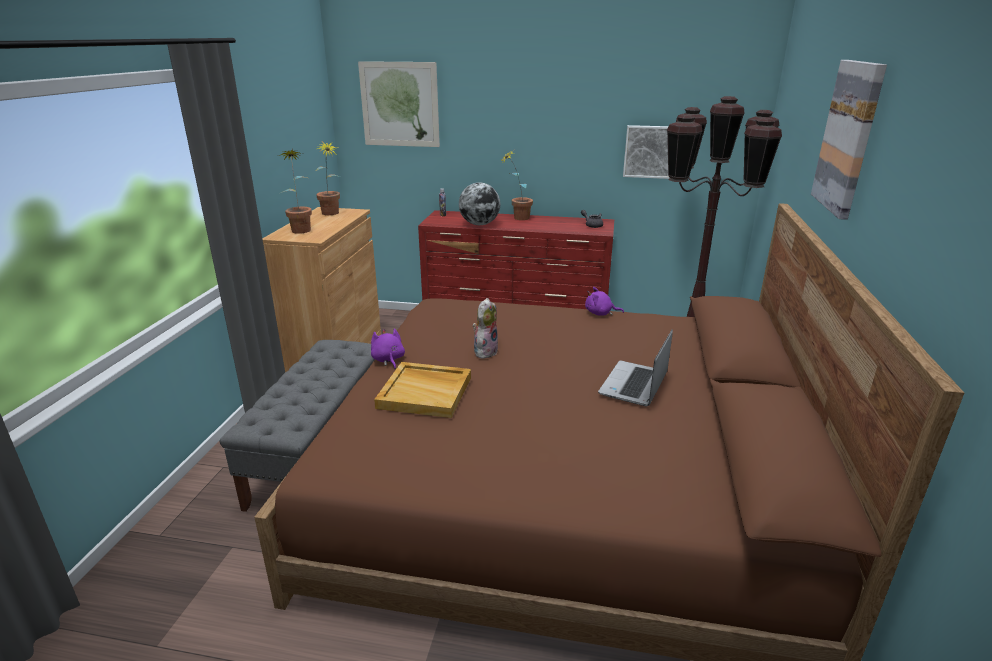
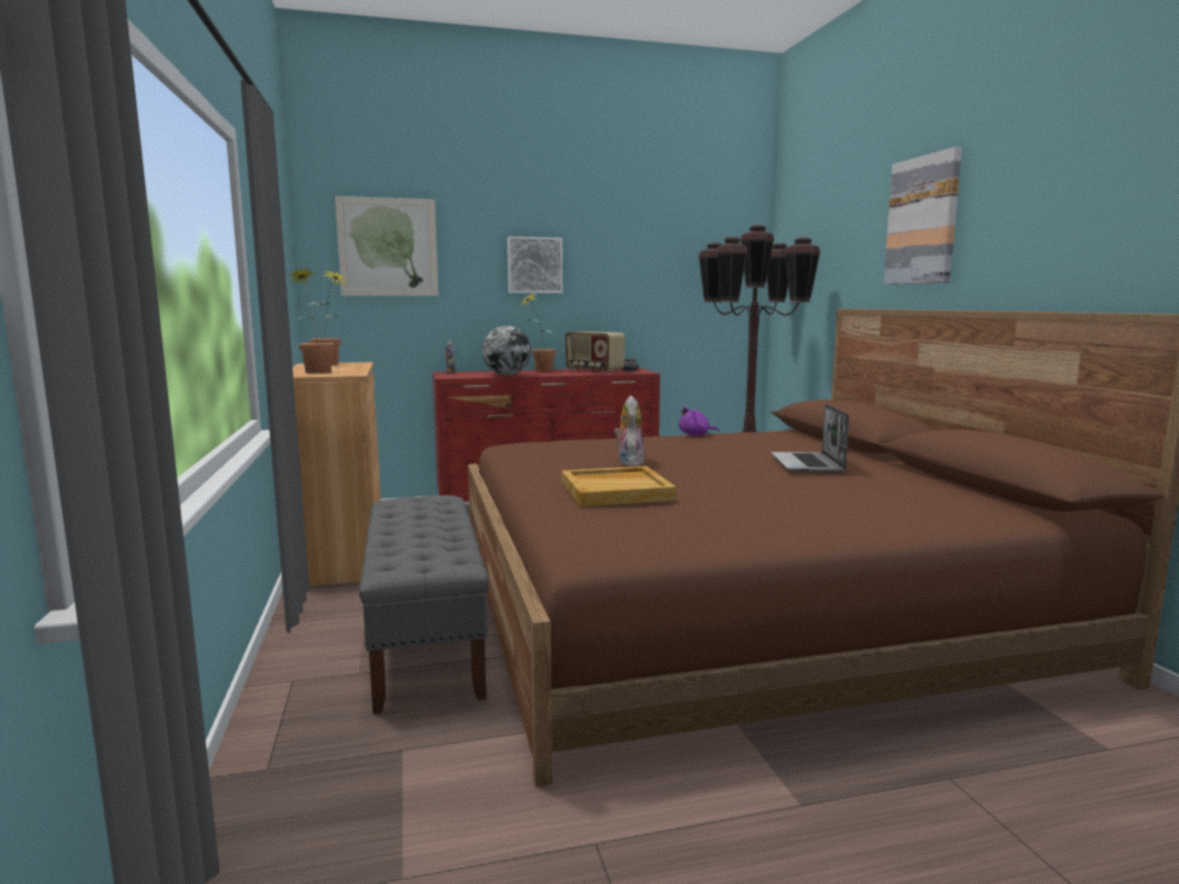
camera: 25 degrees left, 15 degrees down
(388, 360) = (529, 480): purple plush toy -> none
(561, 224) = (594, 371): none -> radio
(650, 151) = (668, 294): picture -> picture (534, 265)

